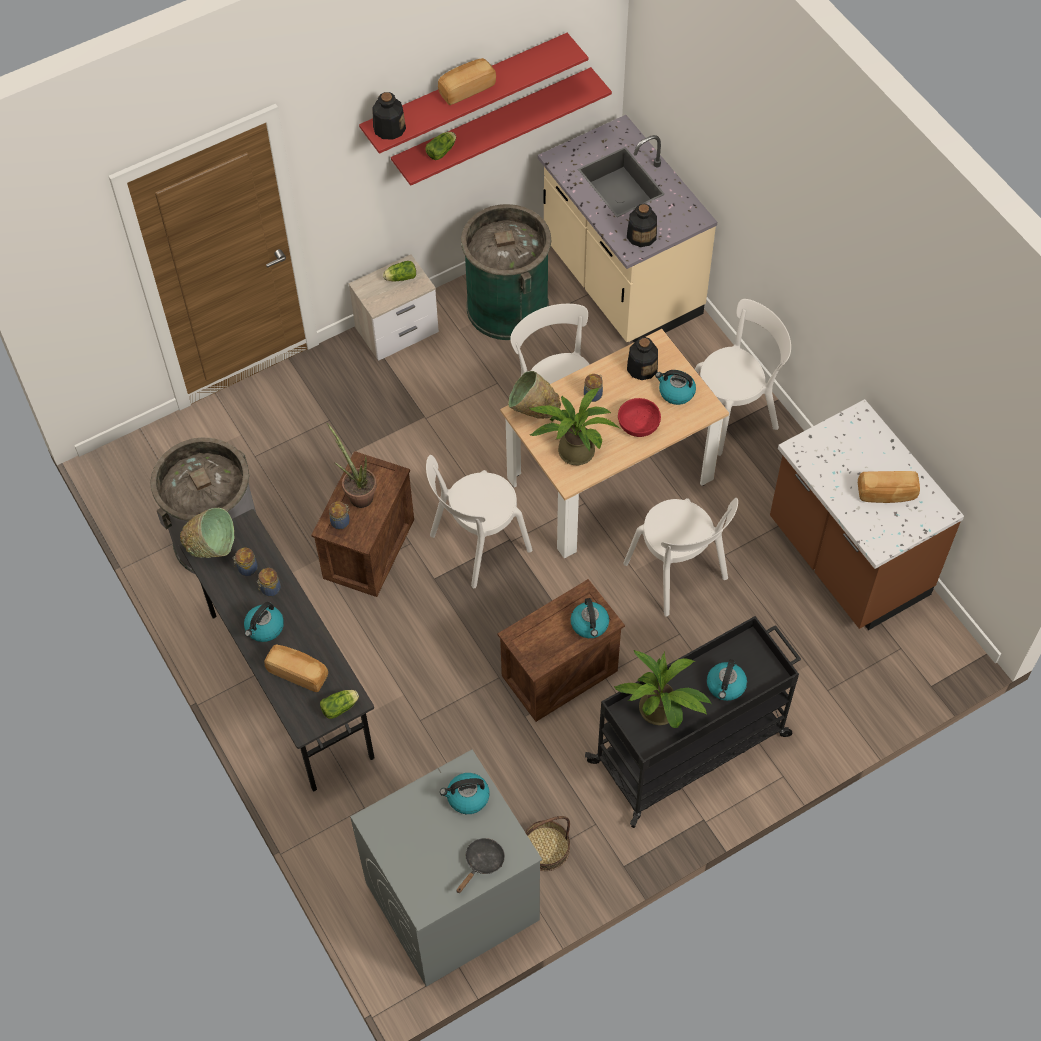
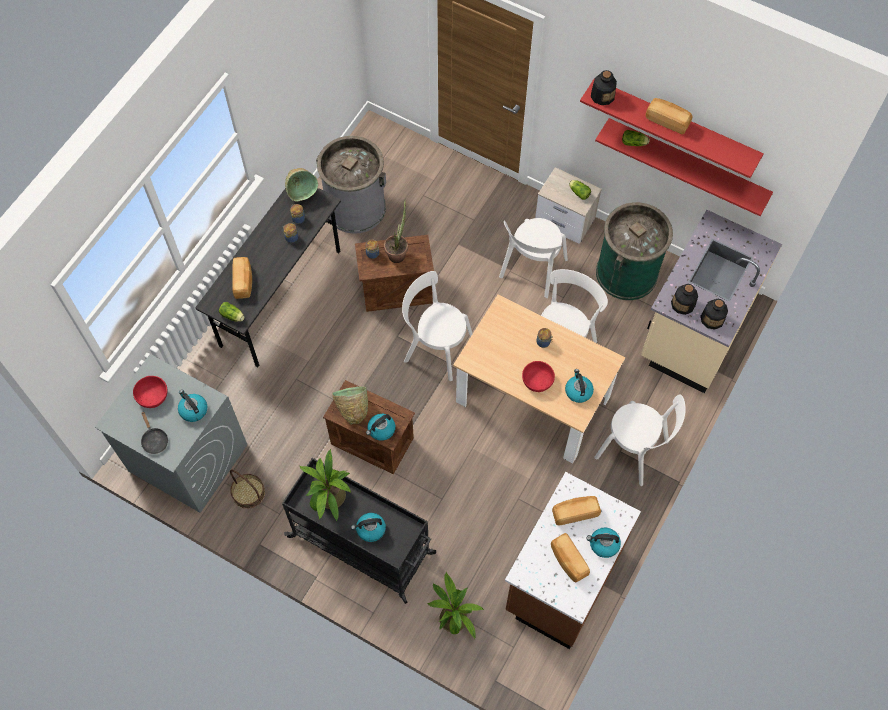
camera: 60 degrees right, 5 degrees up
(264, 628) = (263, 249): kettle -> kettle (603, 544)
(416, 838) = (153, 396): none -> red bowl
(482, 863) = (154, 440): black frying pan -> black frying pan turned 60 degrees clockwise
(532, 411) = (508, 313): green bowl -> green bowl (352, 409)
(572, 449) = (492, 350): potted plant -> potted plant (453, 615)
(642, 367) = (584, 361): bottle -> bottle (712, 318)
(678, 574) = (486, 476): white chair -> white chair (532, 270)
(833, 459) = (575, 512): none -> bread

